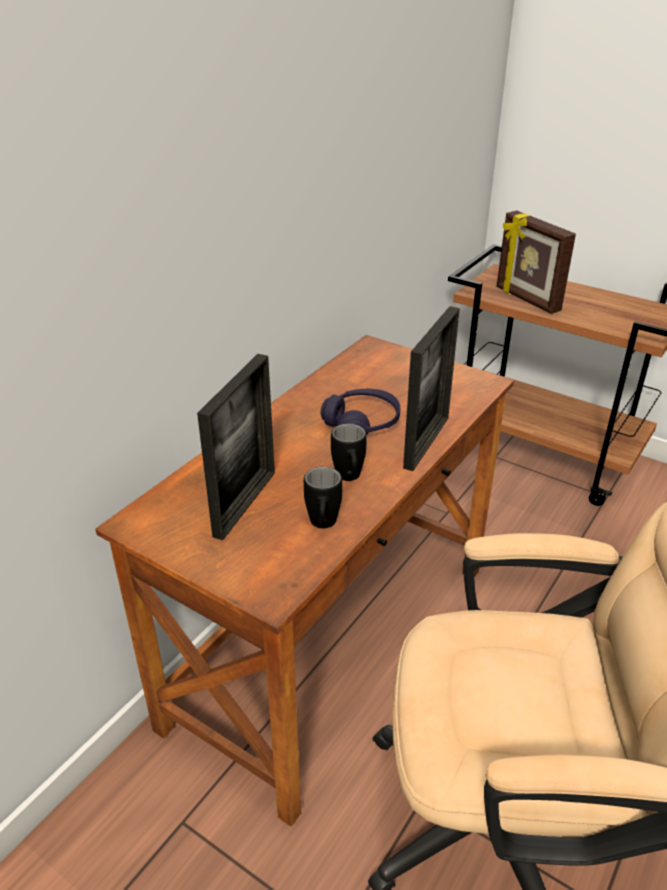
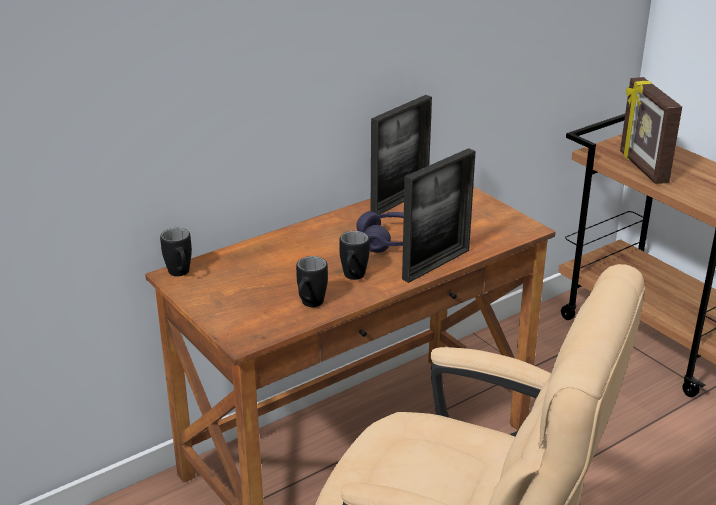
camera: 20 degrees right, 5 degrees down
(142, 520) = (180, 274): none -> black mug
(245, 503) = (261, 279): picture frame -> picture frame (400, 201)

